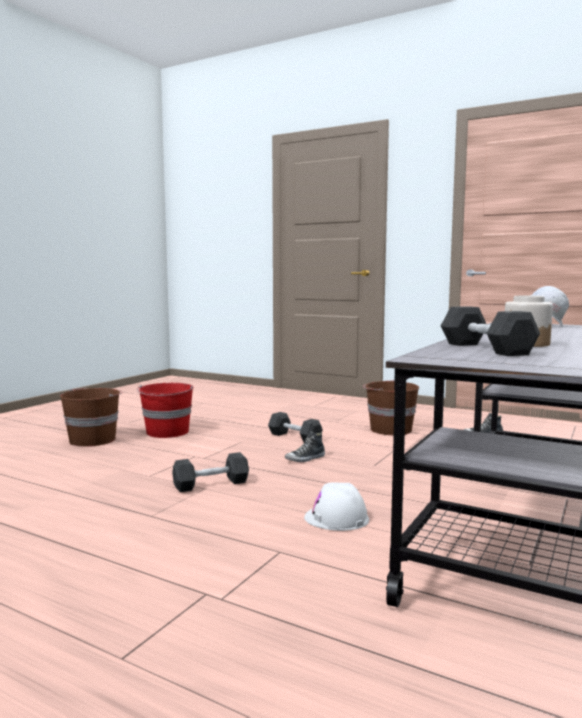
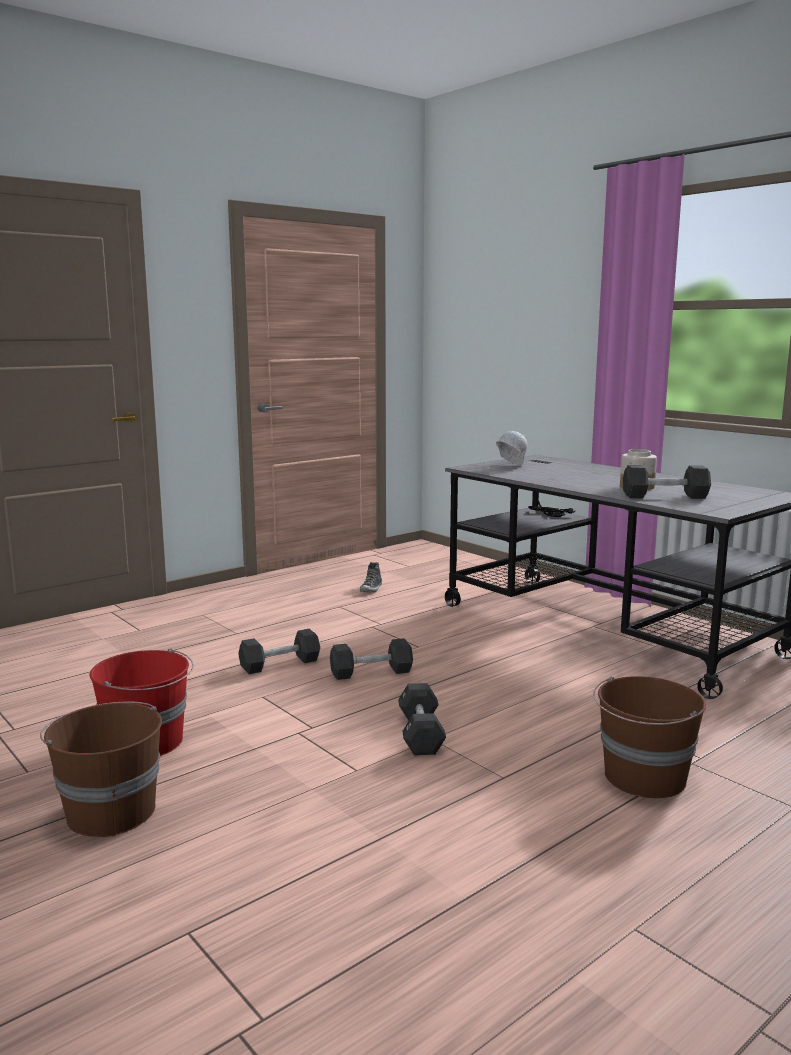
camera: 70 degrees left, 5 degrees up
(305, 459) = (371, 672): shoe -> black dumbbell
(336, 518) = (550, 687): white hard hat -> none
(390, 429) = (304, 616): brown bucket -> brown bucket (644, 777)

